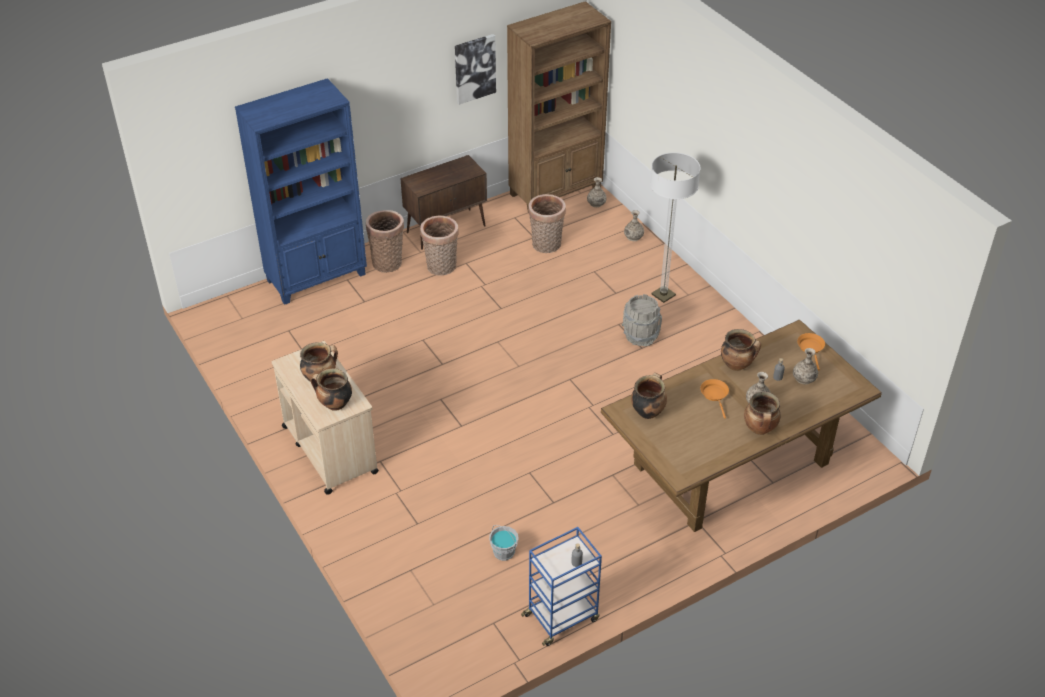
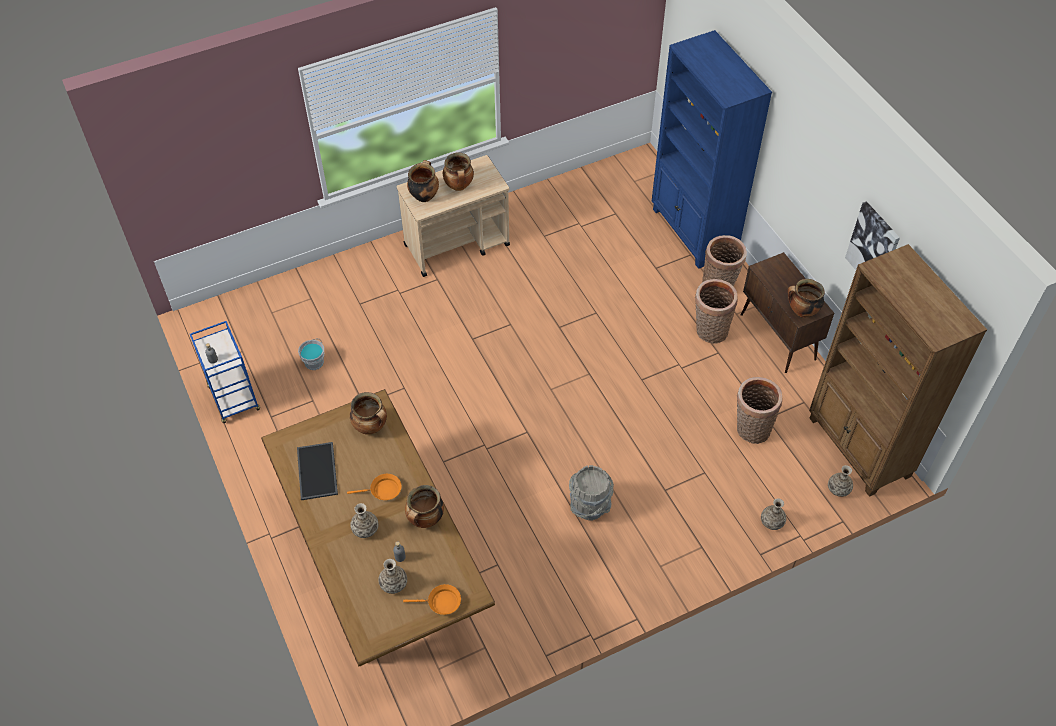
camera: 95 degrees right, 10 degrees up
(663, 295) = (660, 539): floor lamp -> none
(706, 443) = (318, 471): none -> tray
(760, 429) = (326, 524): cooking pot -> cooking pot (802, 312)

